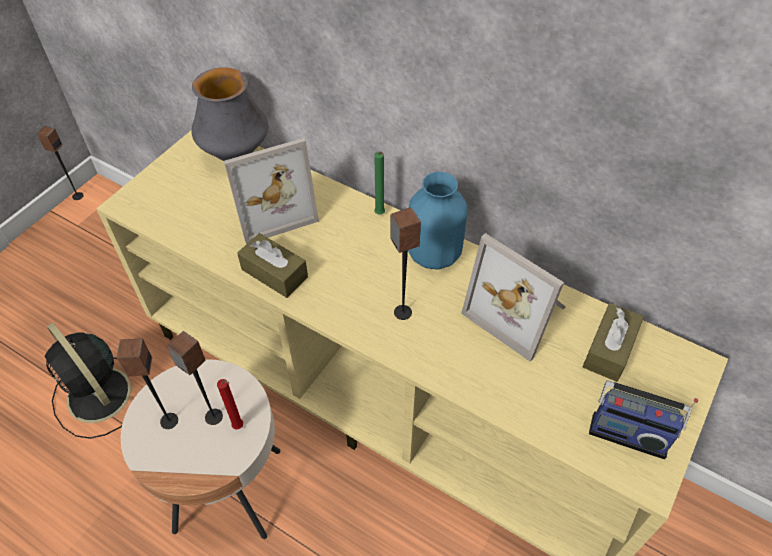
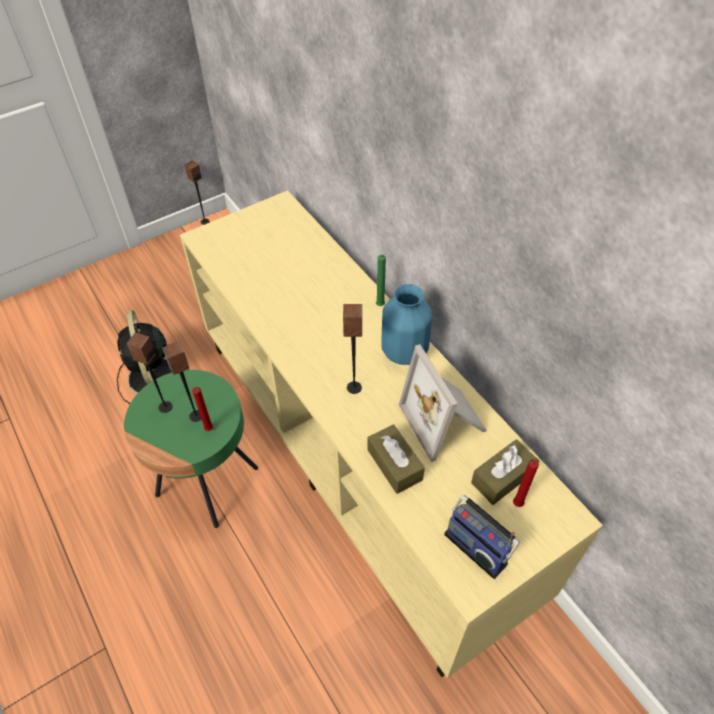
camera: 25 degrees right, 0 degrees up
(228, 490) = (207, 482): beige side table -> green side table
(236, 155) = (297, 225): vase -> none
(271, 208) = (301, 274): picture frame -> none
(274, 273) = (276, 324): brown tissue box -> brown tissue box (394, 464)
(638, 371) = (516, 504): none -> red candle

